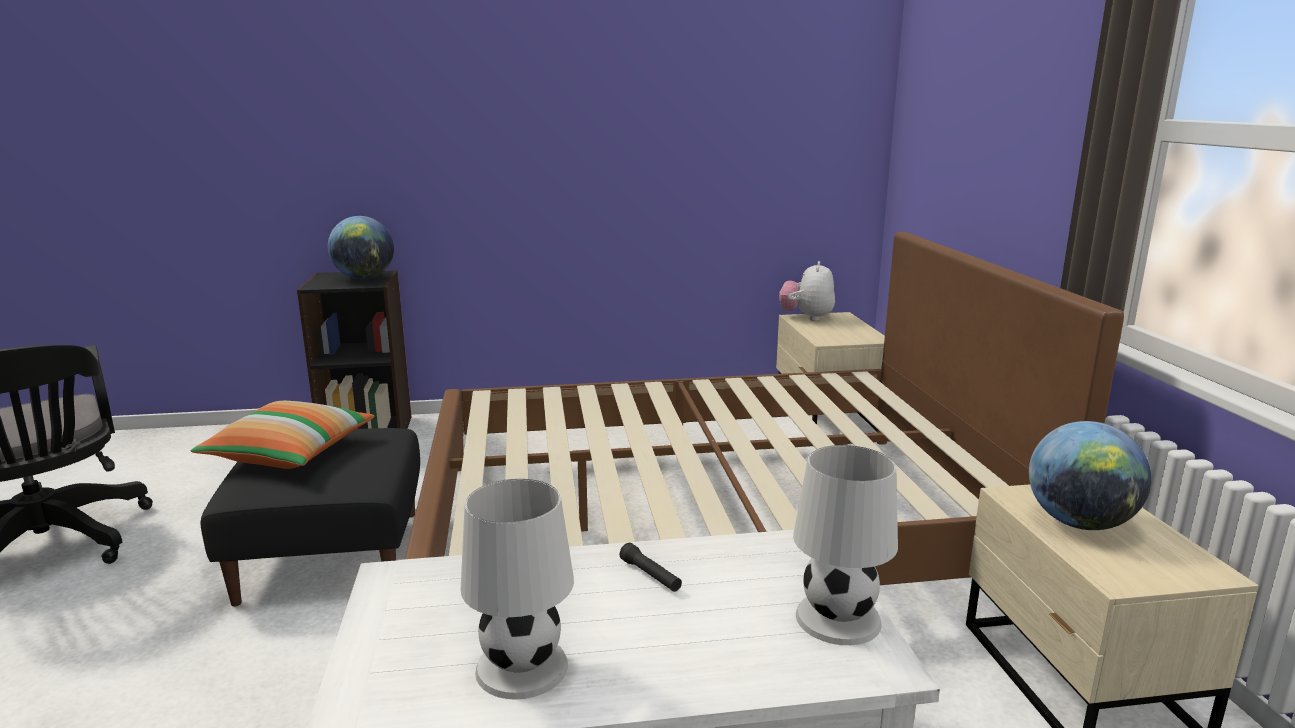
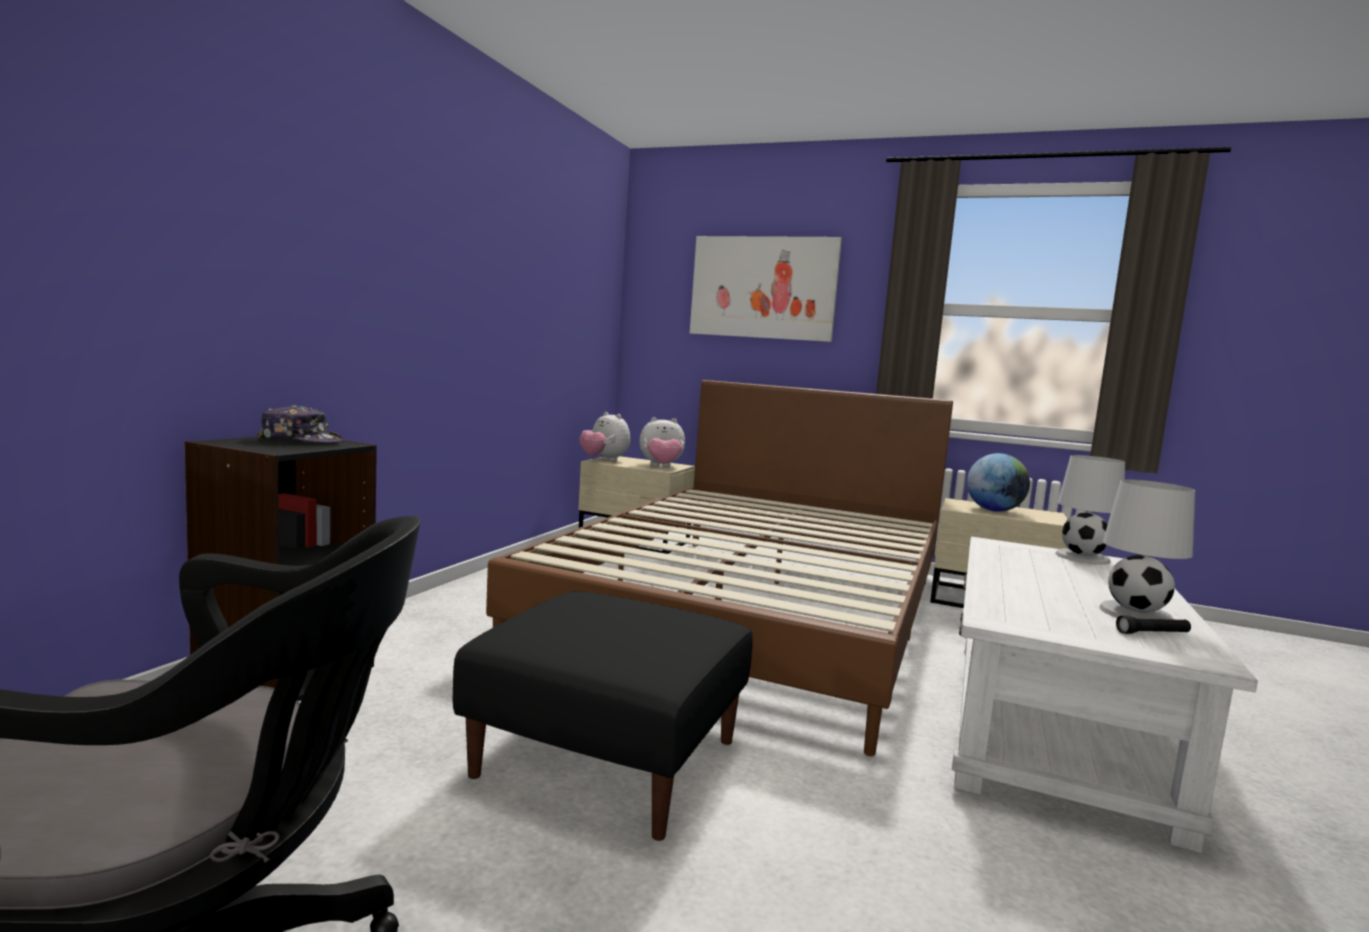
camera: 60 degrees left, 10 degrees down
(290, 454) = (578, 635): pillow -> none
(364, 278) = (301, 440): globe -> cap
(650, 576) = (1020, 571): black flashlight -> black flashlight (1152, 633)
(839, 337) = (661, 467): none -> plush toy
(993, 98) = (763, 288): none -> picture

